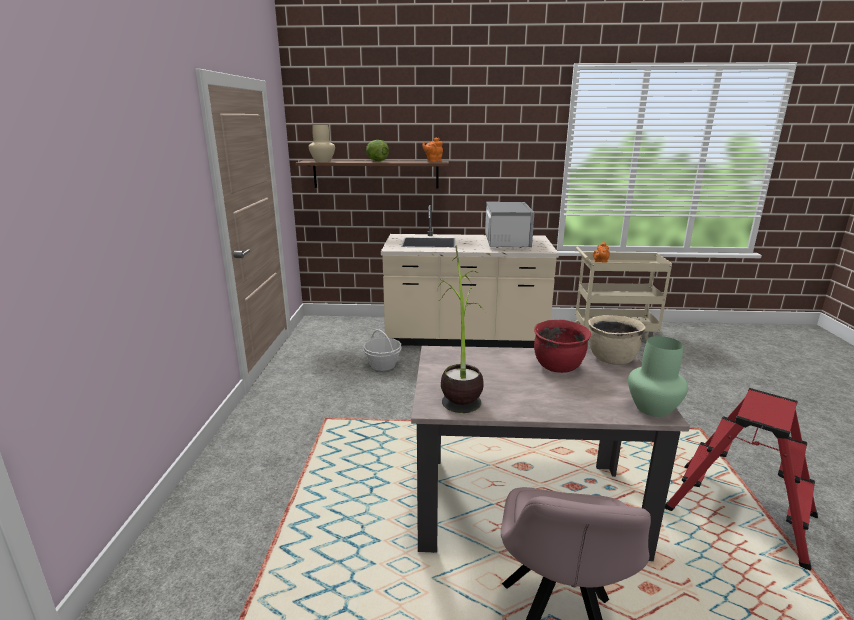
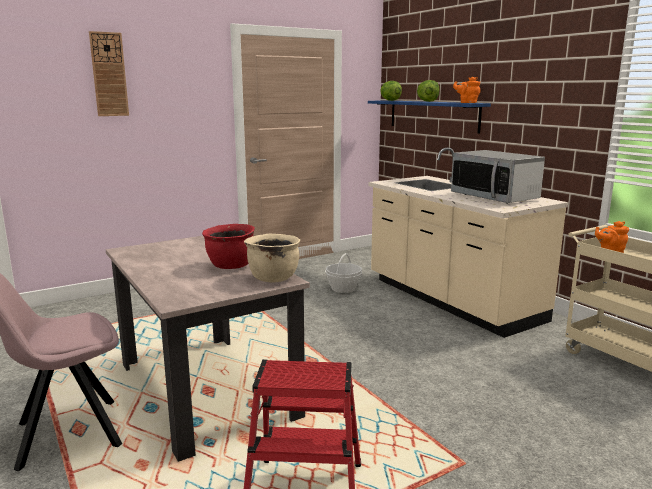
camera: 55 degrees right, 5 degrees down
(102, 157) = (109, 74): none -> wall clock
(323, 161) = (390, 100): beige vase -> lettuce
(375, 174) = (432, 115): brown shelf -> blue shelf
(460, 389) = (157, 251): potted plant -> none
(506, 242) = (494, 197): microwave -> microwave turned 90 degrees clockwise
(654, 408) = (182, 300): green vase -> none

